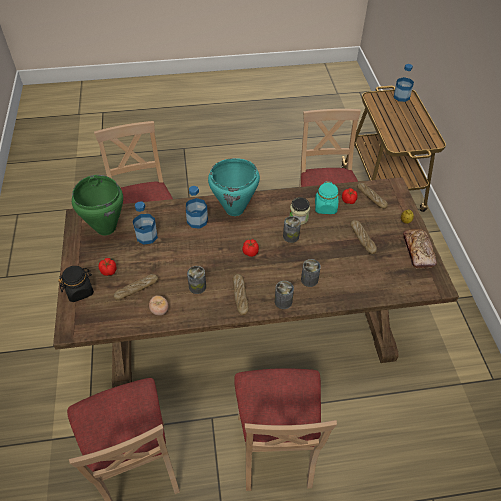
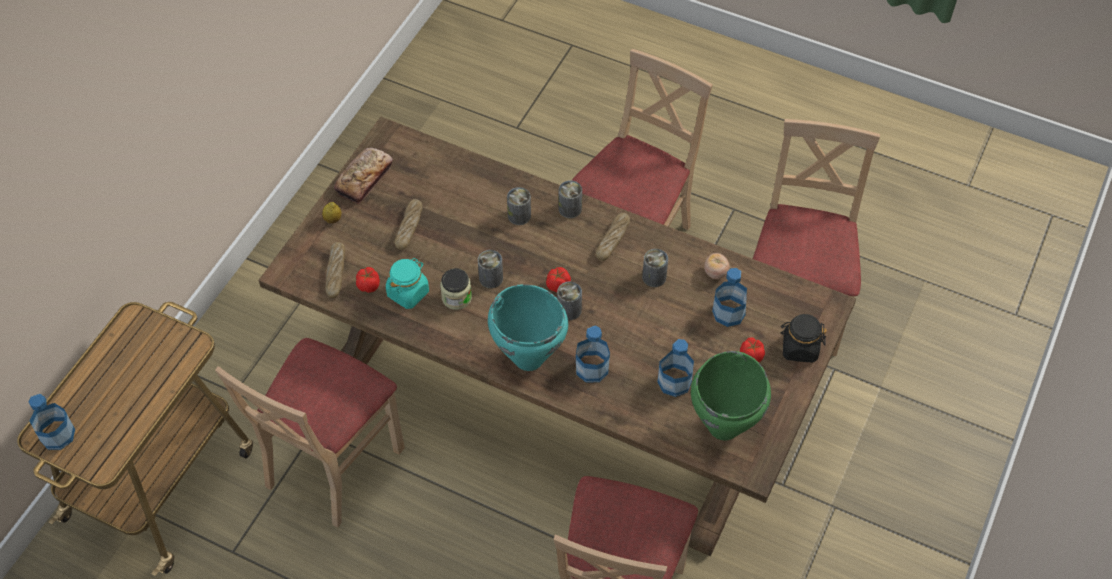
camera: 145 degrees left, 5 degrees up
(136, 289) = (728, 313): bread -> bottle
(233, 242) = (569, 310): none -> can

